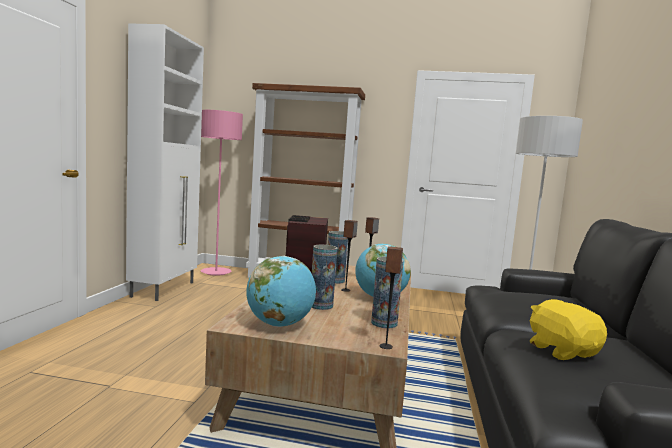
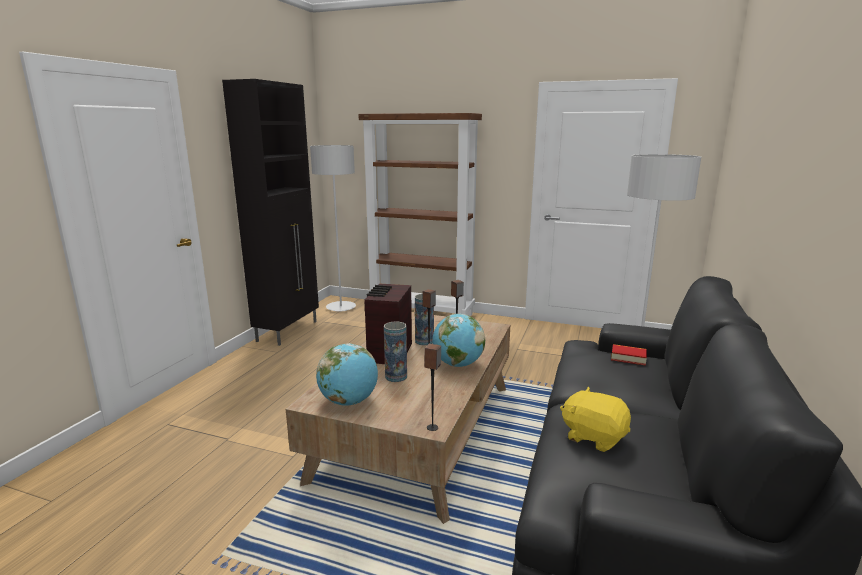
camera: 10 degrees right, 10 degrees up
(164, 289) = (288, 331): white cabinet -> black cabinet
(216, 272) = (341, 307): pink floor lamp -> grey floor lamp
(384, 323) = (445, 399): vase -> none
(541, 294) = (628, 358): none -> book
(562, 351) = (593, 436): yellow plush toy -> yellow plush toy turned 45 degrees counterclockwise

